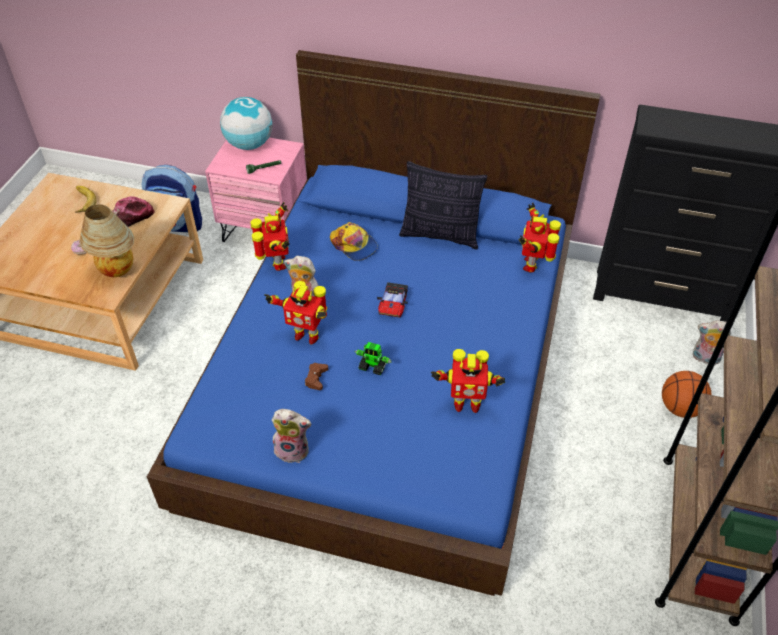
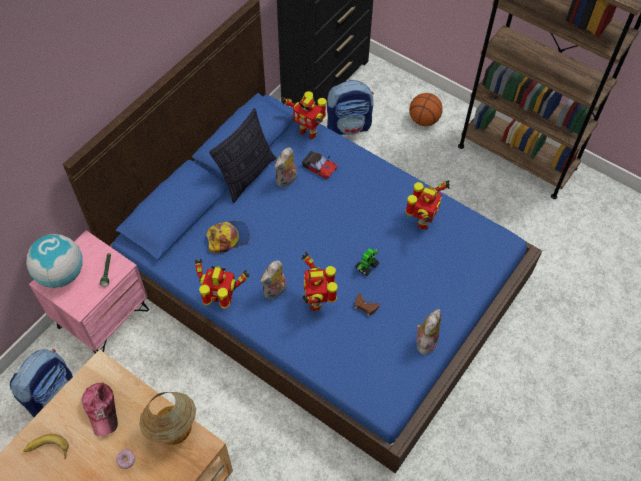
camera: 70 degrees left, 10 degrees up
(306, 335) = (316, 301): toy robot -> toy robot turned 135 degrees clockwise
(393, 304) = (309, 232): toy car -> toy car (319, 167)
(614, 336) = (349, 126): none -> backpack
(704, 358) = (390, 88): plush toy -> plush toy (287, 181)

